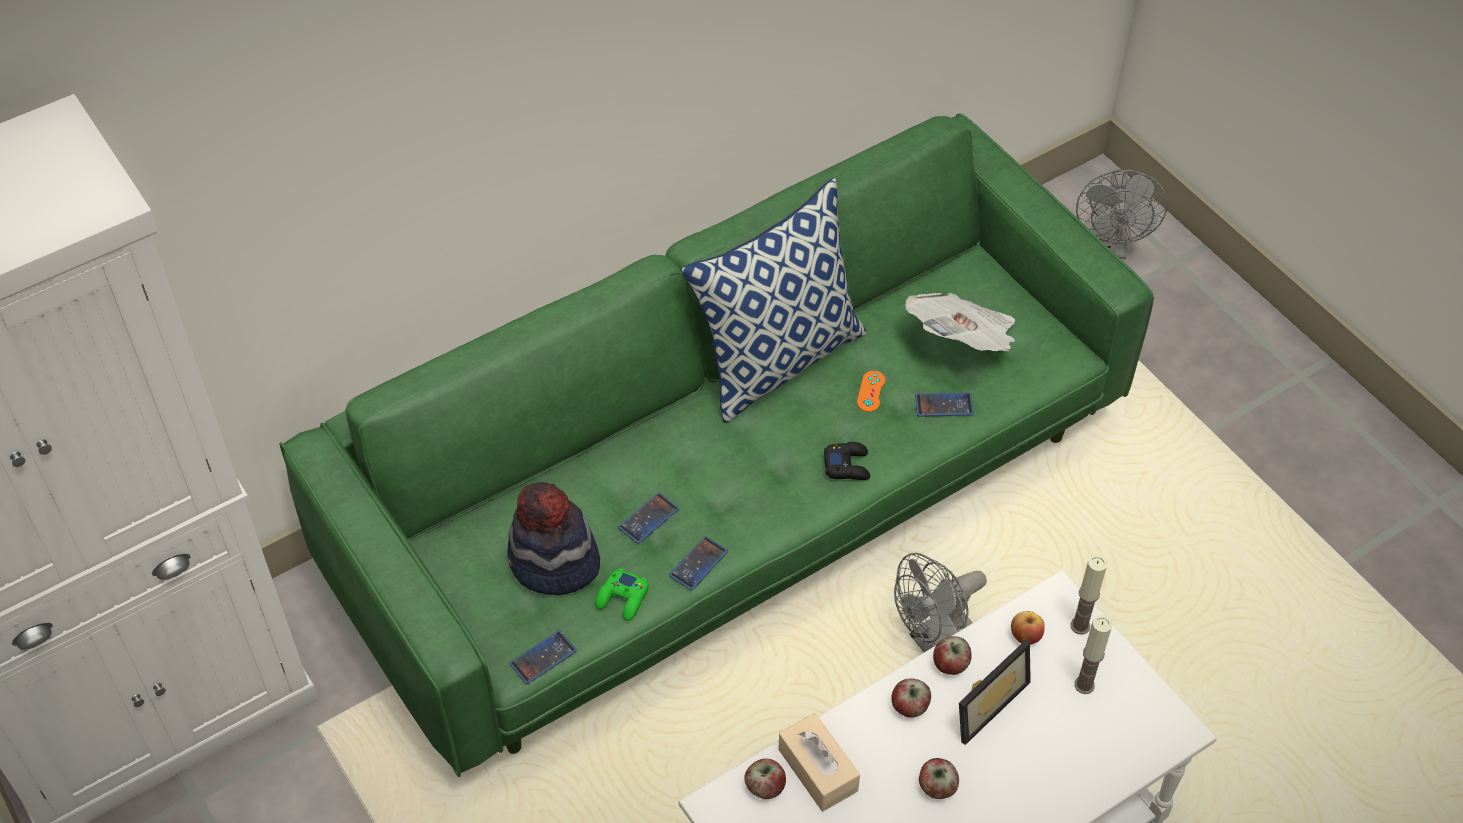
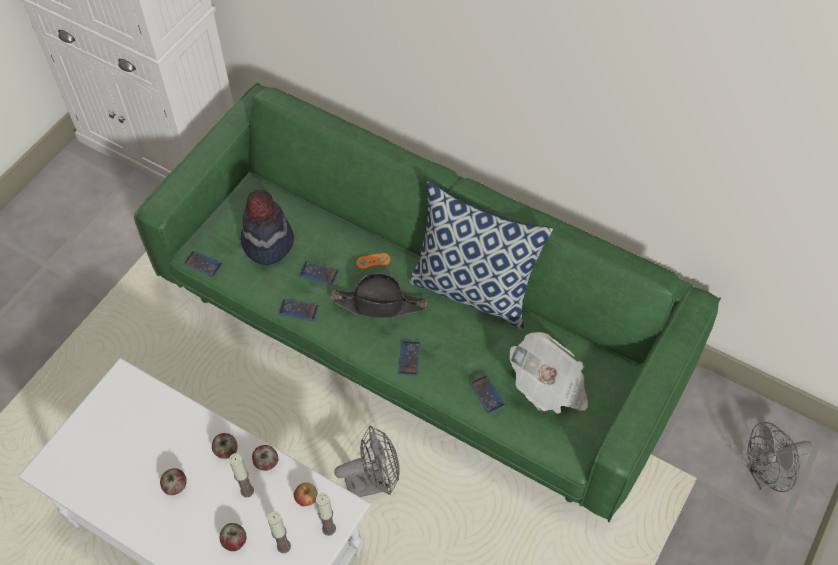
camera: 65 degrees right, 5 degrees up
(623, 598) = (258, 284): green game controller -> none
(742, 466) = (379, 303): none -> black hat
(765, 787) = (143, 396): apple -> apple (235, 541)
(818, 770) = (164, 418): beige tissue box -> none
(847, 465) = (409, 358): black game controller -> phone
(871, 391) = (476, 349): orange game controller -> orange game controller (373, 261)
(934, 640) = (373, 482): grey fan -> grey fan turned 135 degrees clockwise
(983, 701) = (247, 490): picture frame -> candle

